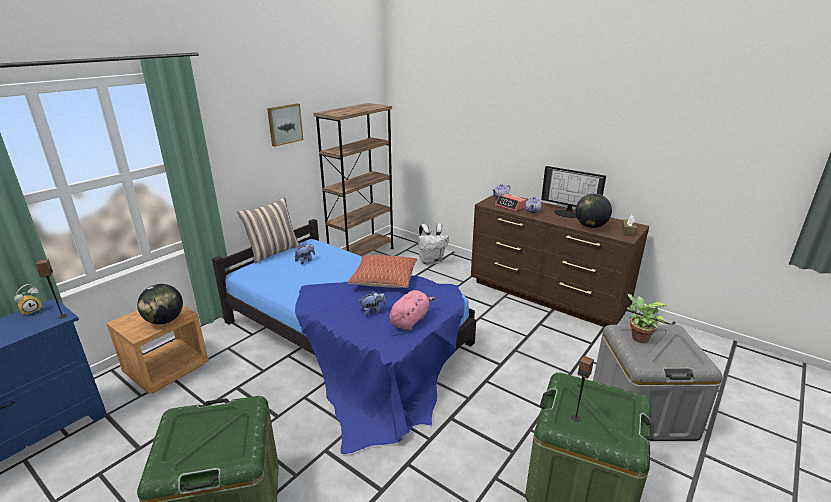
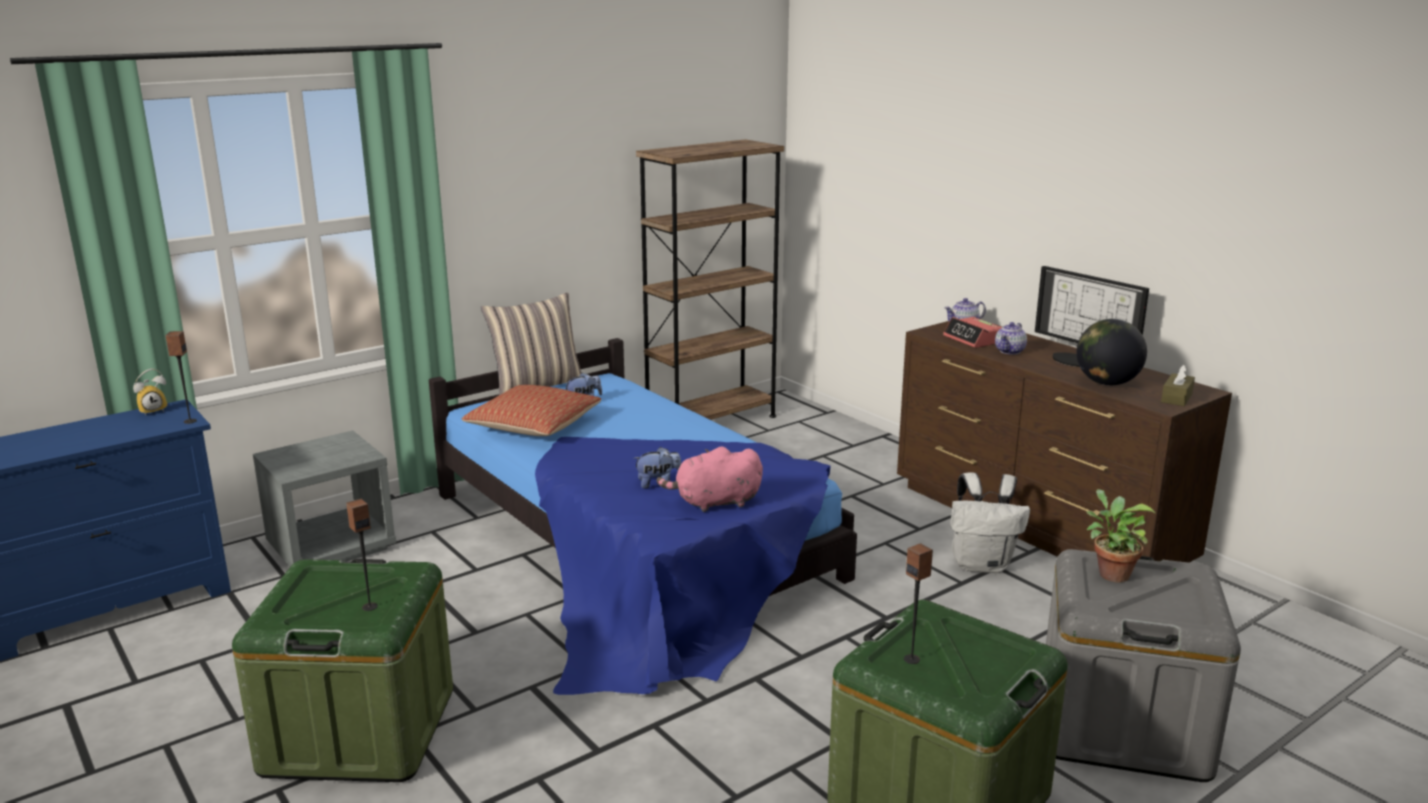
camera: 15 degrees right, 5 degrees down
(164, 320) = (335, 460): globe -> none
(167, 369) = (332, 547): brown nightstand -> grey nightstand
(230, 441) = (369, 606): none -> speaker
(284, 124) = (581, 167): picture -> none
(384, 279) = (702, 443): pillow -> pillow (534, 426)
(410, 320) = (714, 503): pink plush toy -> pink plush toy turned 150 degrees counterclockwise
(431, 261) = (838, 444): white backpack -> white backpack (982, 565)

